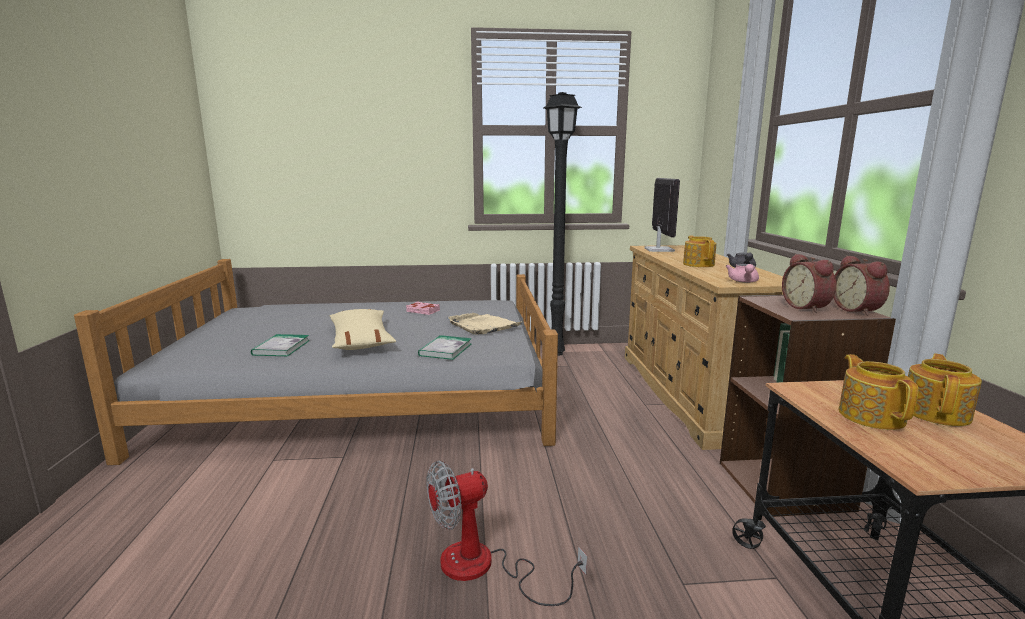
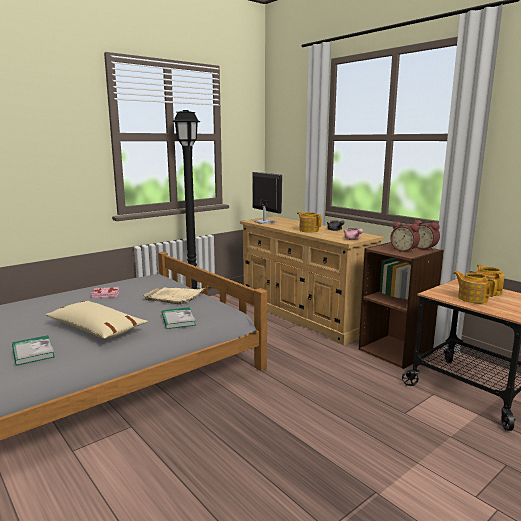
camera: 35 degrees left, 0 degrees up
(483, 568) = (312, 449): fan -> none

